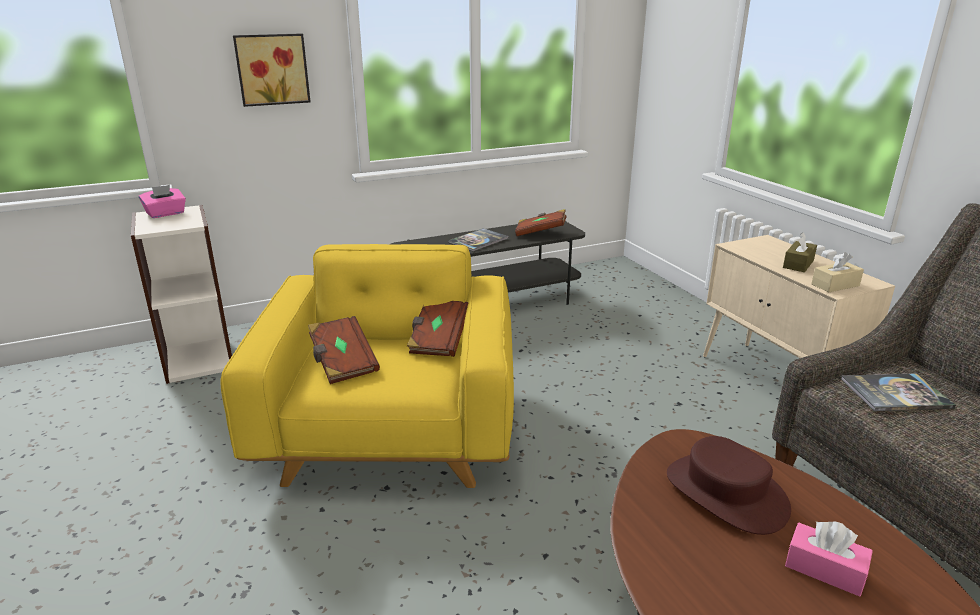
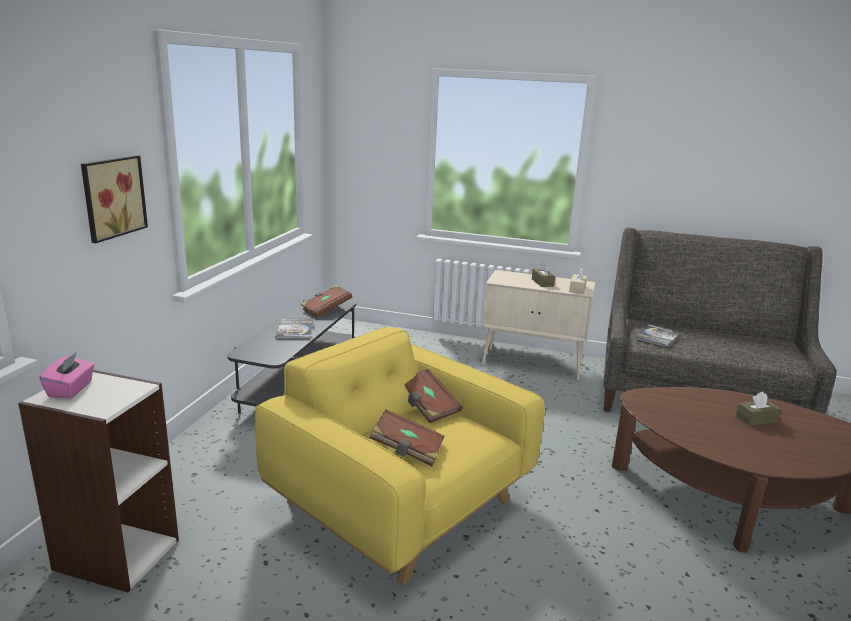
camera: 50 degrees left, 5 degrees down
(725, 493) = (686, 410): brown hat -> none
(824, 569) = (756, 419): pink tissue box -> brown tissue box

